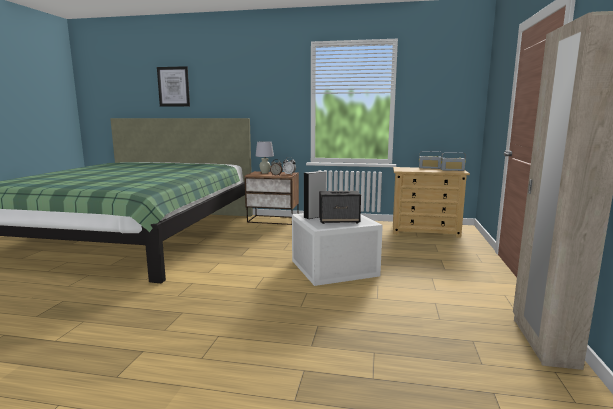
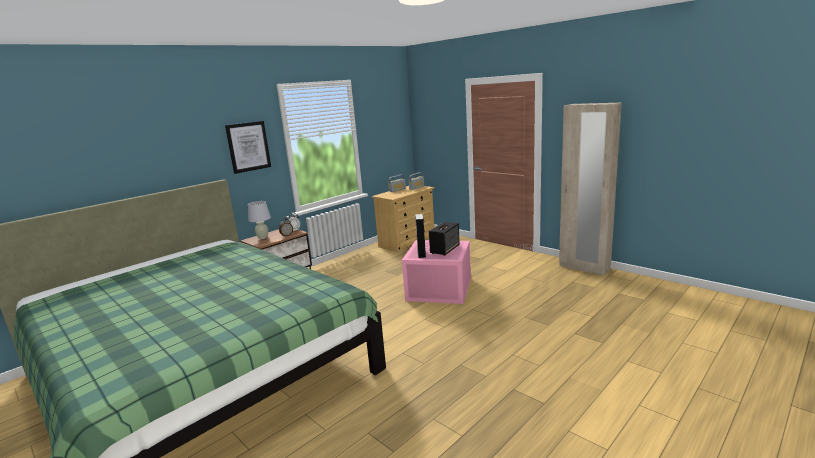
camera: 55 degrees left, 5 degrees up
(173, 86) = (96, 156): picture -> picture (248, 146)
(332, 268) = (438, 290): white storage box -> pink storage box

